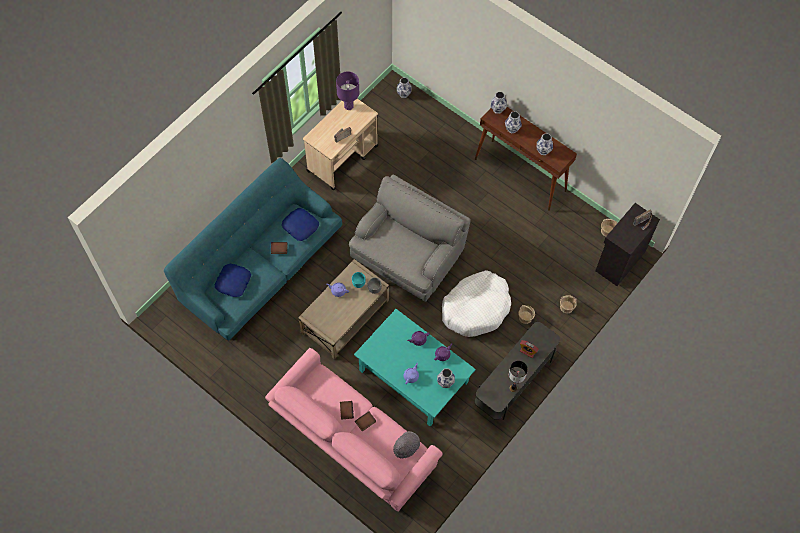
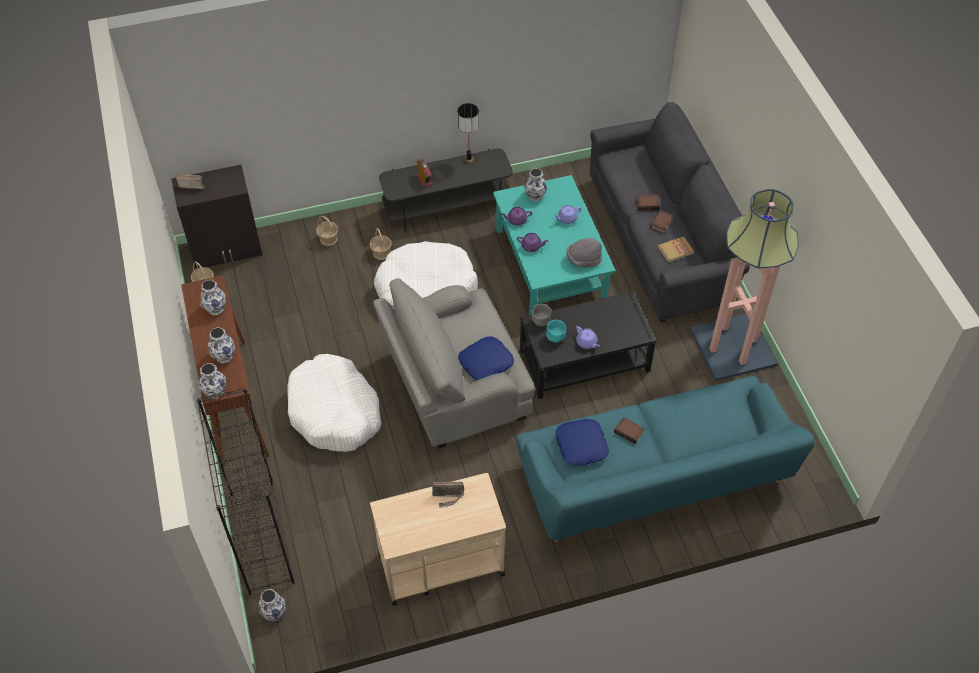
camera: 145 degrees left, 10 degrees down
(233, 282) = (714, 423): blue pillow -> blue pillow (485, 362)
(258, 382) = (733, 347): none -> floor lamp
(324, 393) = (675, 250): none -> book
(345, 316) = (584, 360): beige coffee table -> black coffee table
(348, 106) = (403, 537): purple table lamp -> none
(351, 443) = (662, 240): pink sofa -> grey sofa
(406, 446) = (619, 165): grey hat -> grey hat (583, 259)
(441, 120) = (261, 537): none -> black bookcase
(462, 201) = (335, 412): none -> white dog bed

